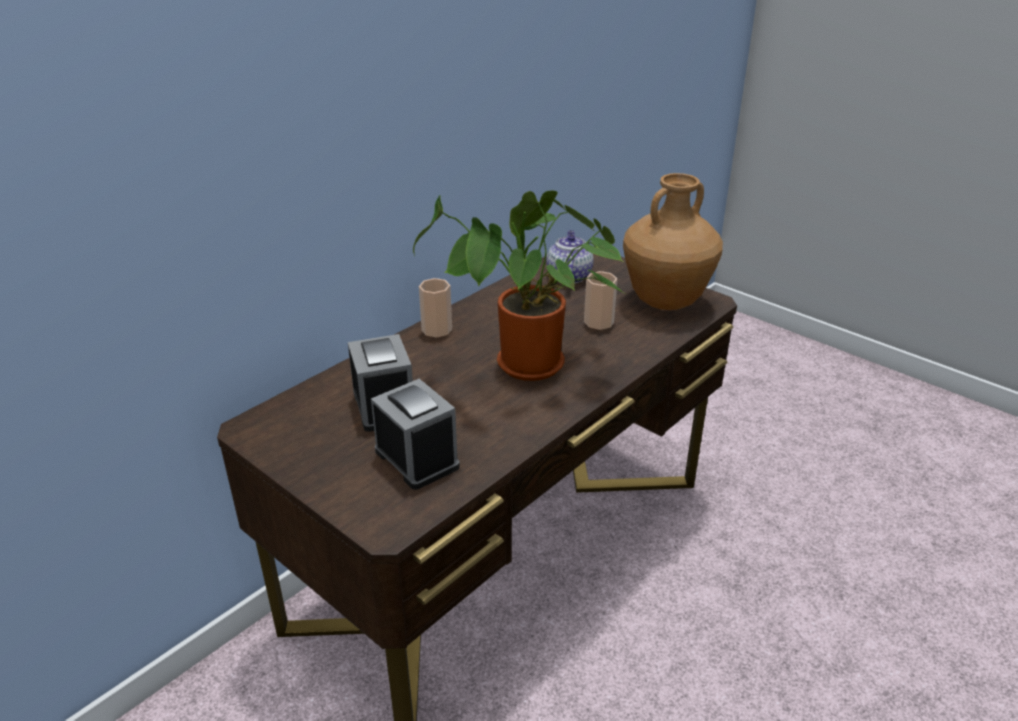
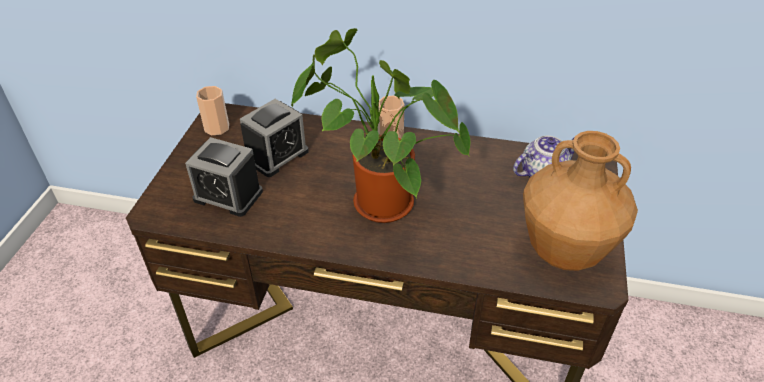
camera: 60 degrees right, 10 degrees up
(416, 459) = (228, 195): alarm clock -> alarm clock turned 90 degrees clockwise
(598, 322) = (483, 220): cup -> cup (217, 128)

